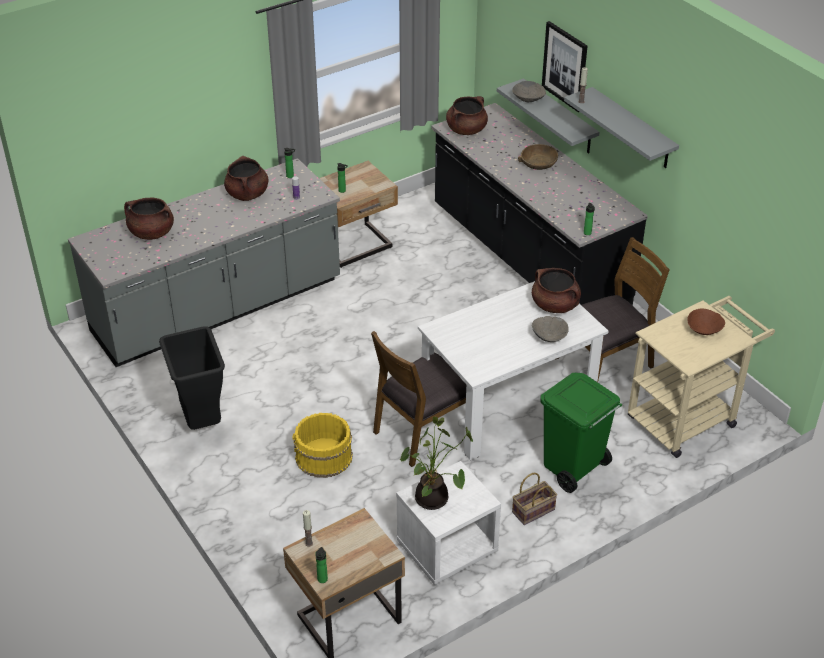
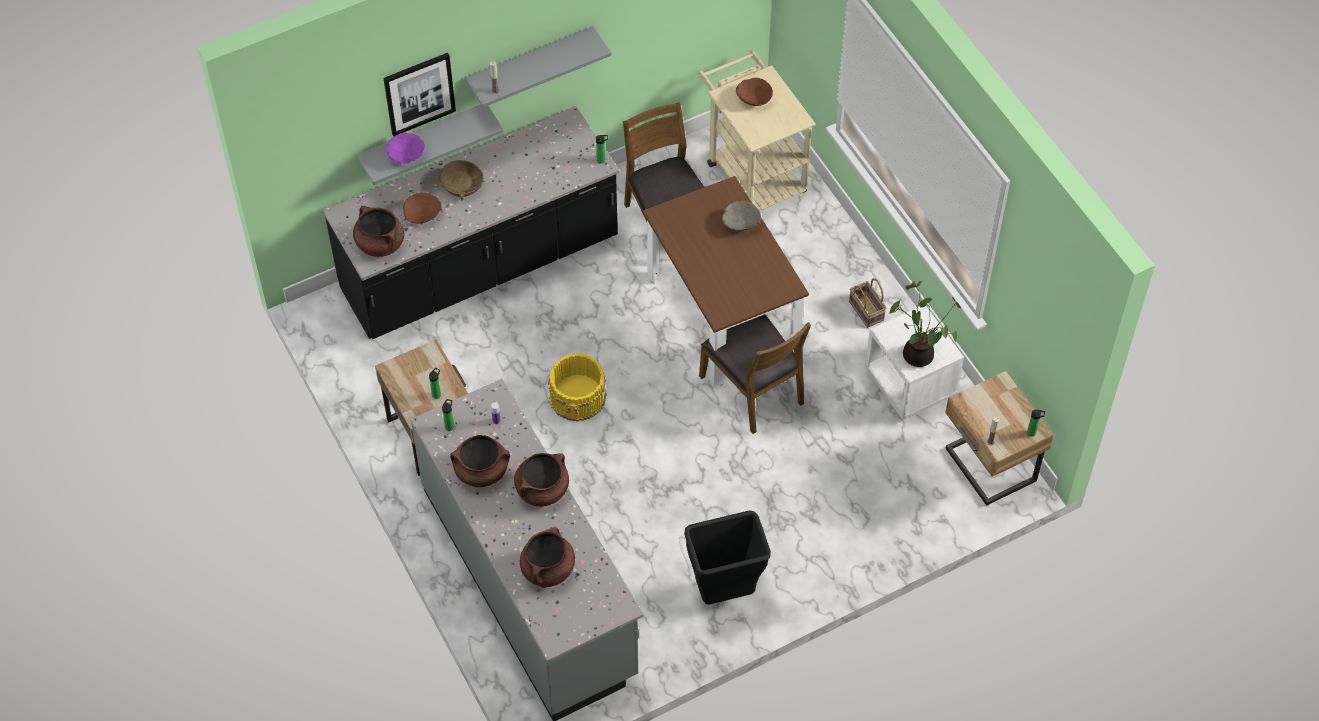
camera: 85 degrees left, 15 degrees up
(323, 457) = (785, 479): yellow bucket -> yellow bucket (578, 397)
(500, 147) = (422, 215): none -> brown bowl
(507, 405) = (722, 314): white dining table -> brown dining table
(528, 99) = (406, 155): grey bowl -> purple bowl
(555, 305) = (692, 212): brown cooking pot -> brown cooking pot (542, 489)
(572, 468) = (814, 273): green trash can -> none

